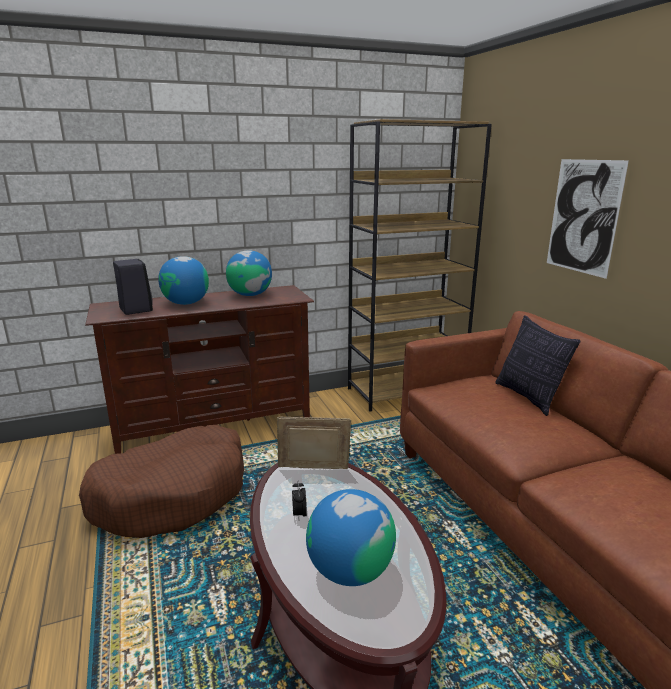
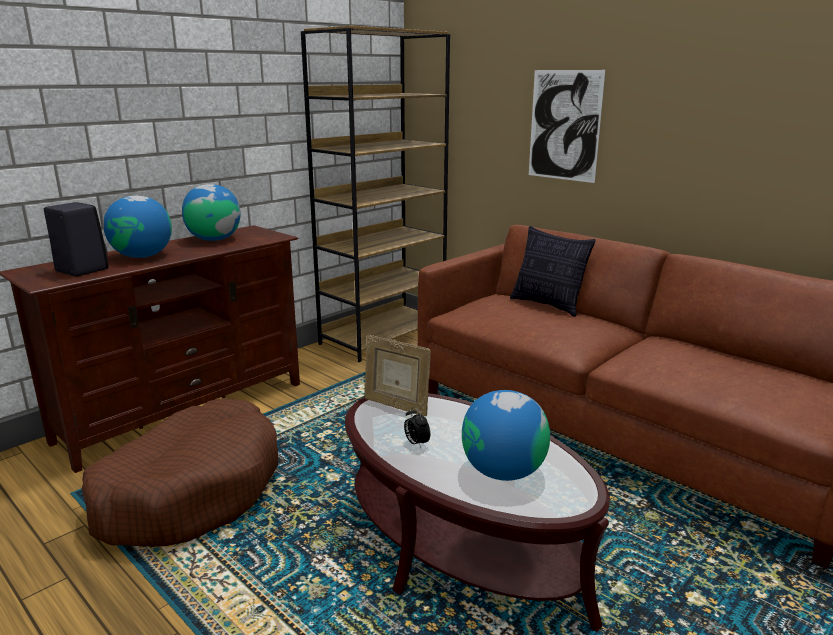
camera: 25 degrees left, 0 degrees up
(314, 471) = (396, 406): picture frame -> picture frame turned 120 degrees counterclockwise

